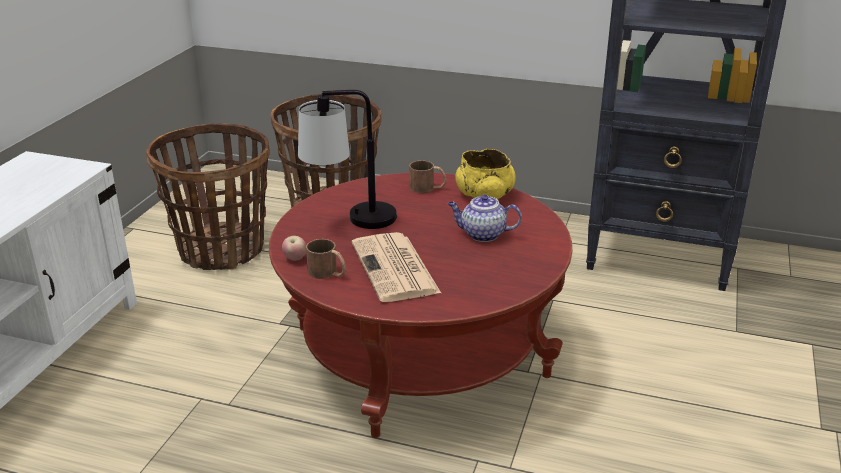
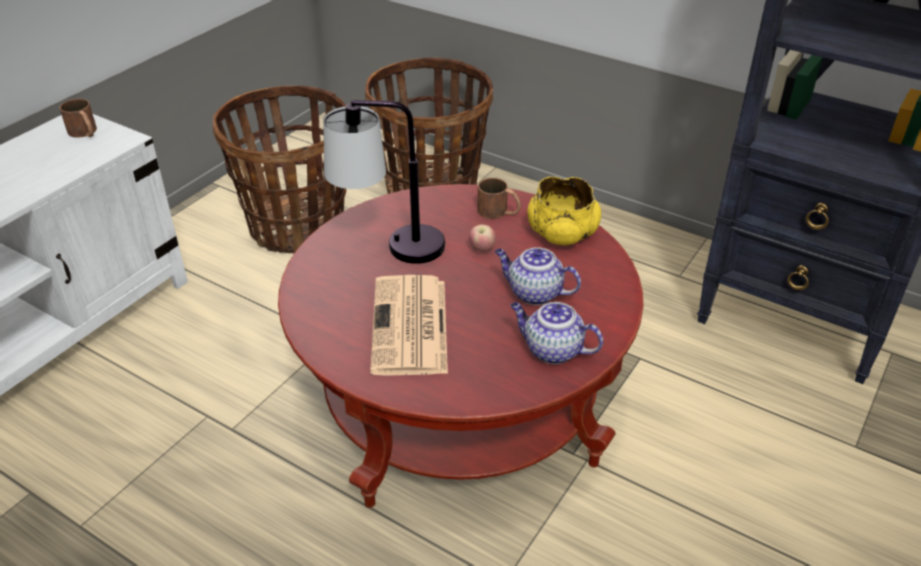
camera: 15 degrees right, 10 degrees up
(295, 259) = (304, 292): apple -> apple (482, 249)
(328, 273) = (332, 319): brown mug -> brown mug (85, 133)
(514, 267) = (551, 350): none -> teapot

